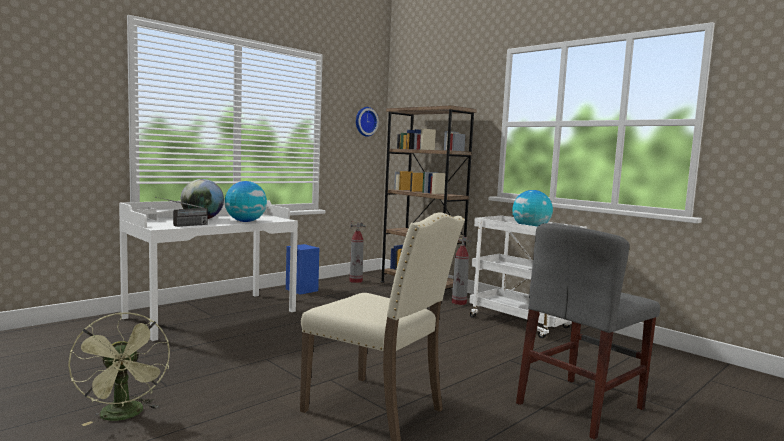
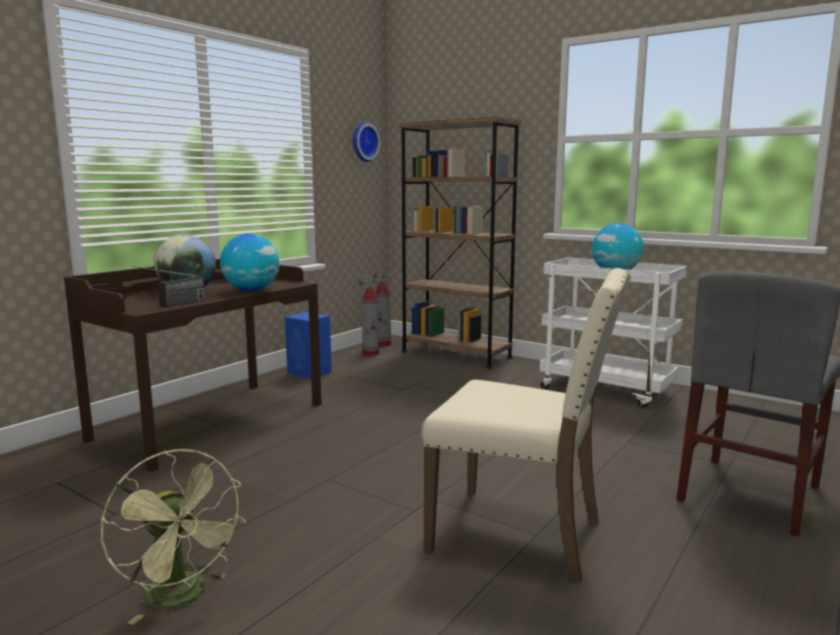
camera: 10 degrees left, 5 degrees up
(211, 314) = (210, 421): white desk -> brown desk
(459, 303) = (516, 371): fire extinguisher -> fire extinguisher (383, 344)

